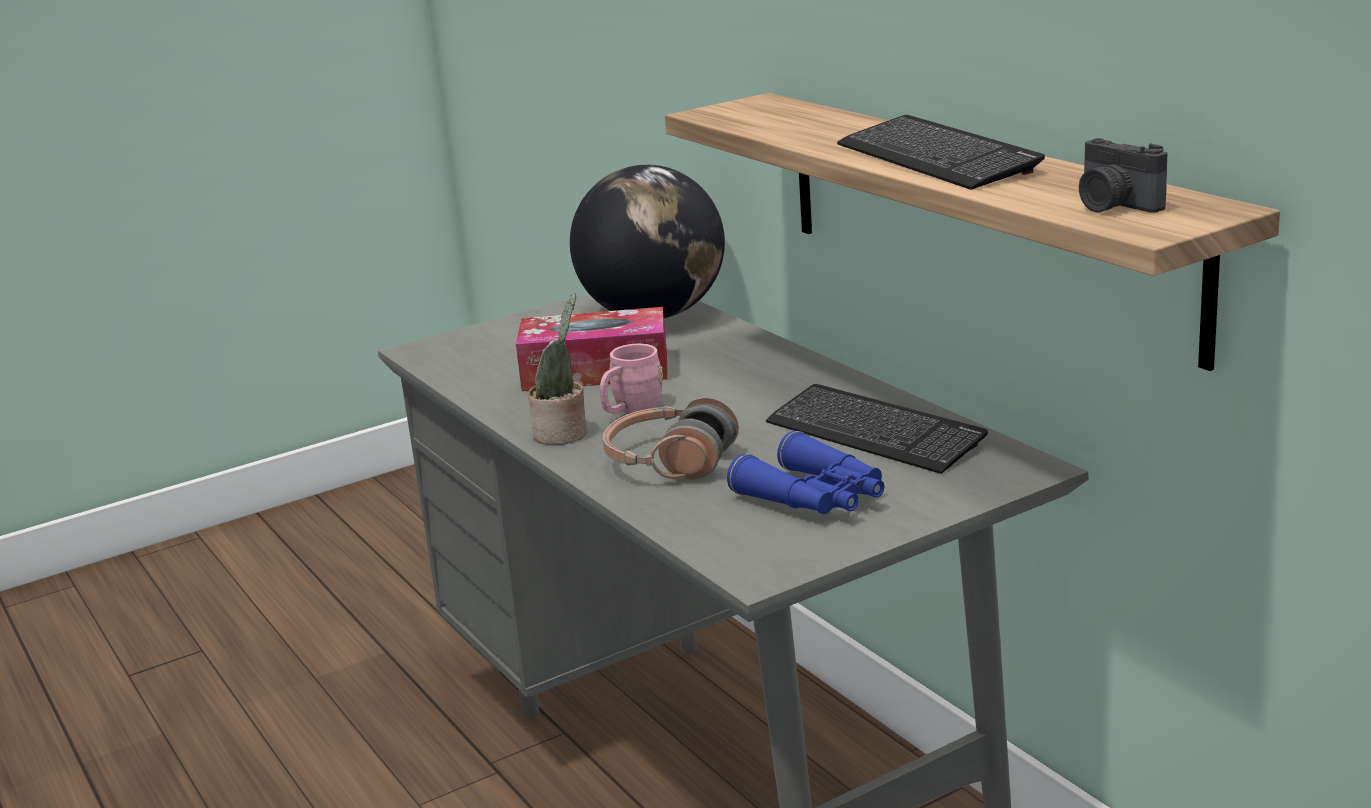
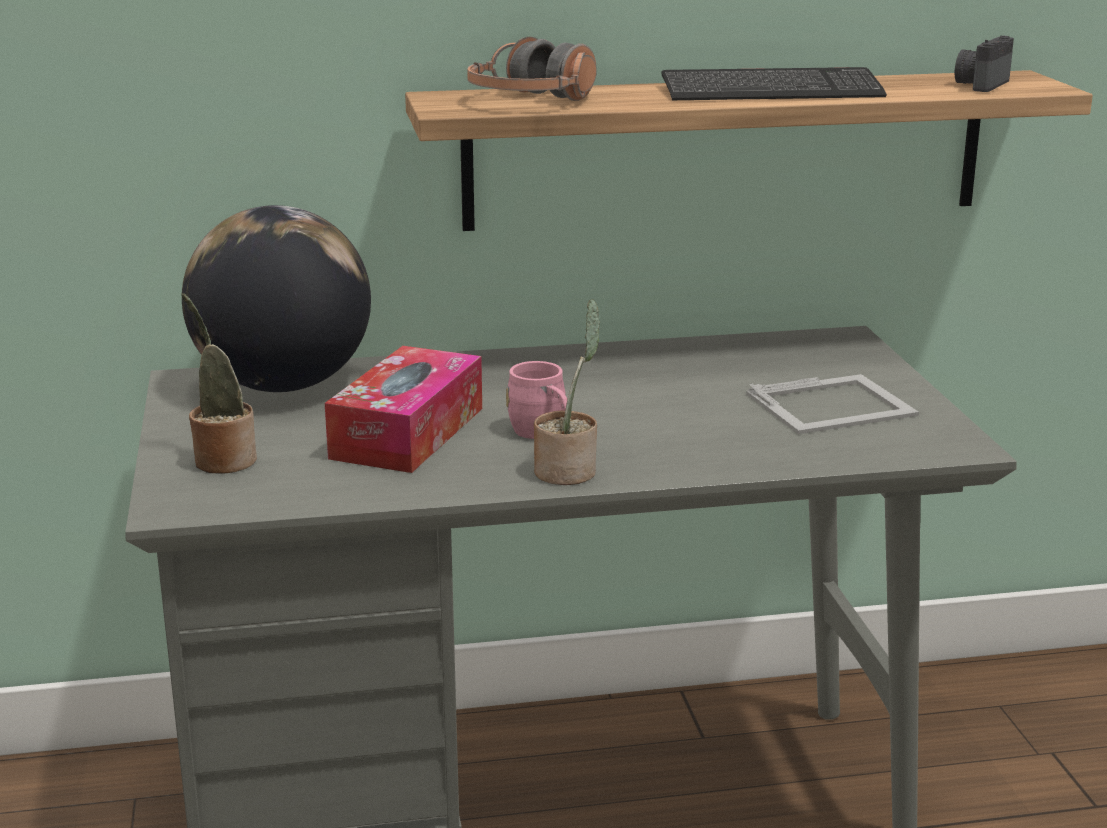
camera: 70 degrees left, 0 degrees up
(503, 339) = (222, 460): none -> potted plant
(670, 462) = (695, 439): headphones -> headphones (531, 101)
(815, 498) = (833, 405): blue binoculars -> picture frame
(874, 433) = (721, 364): keyboard -> none
(1114, 206) = (980, 85): camera -> camera turned 135 degrees clockwise

